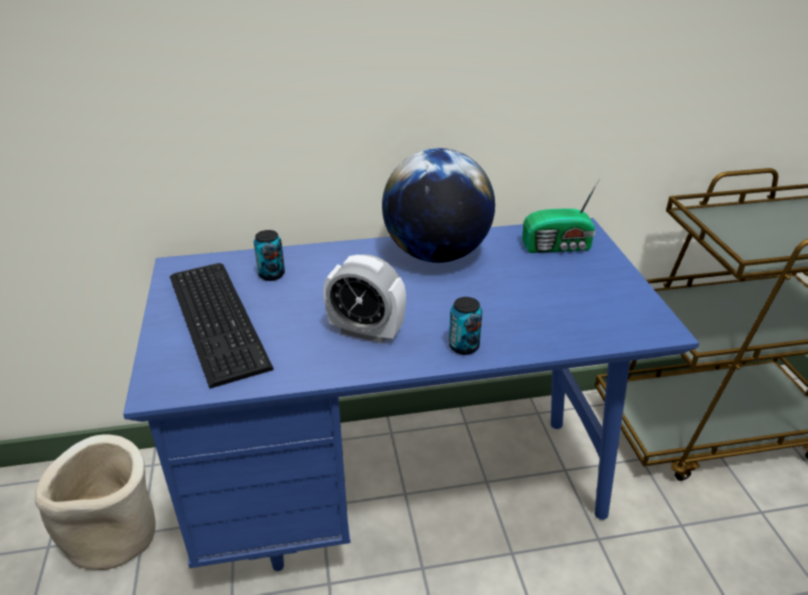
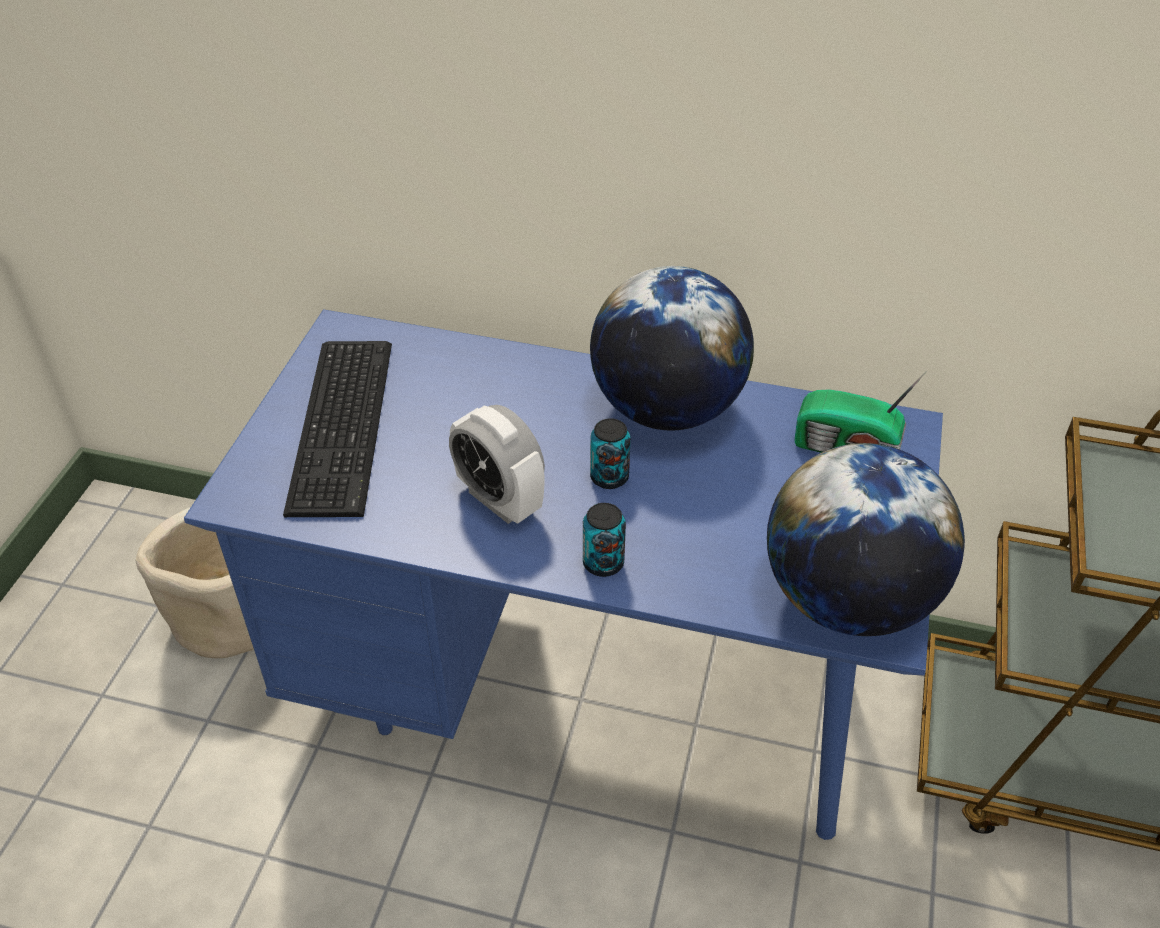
camera: 25 degrees right, 10 degrees up
(271, 274) = (440, 377): can -> can (609, 477)
(625, 320) = (848, 599): none -> globe

